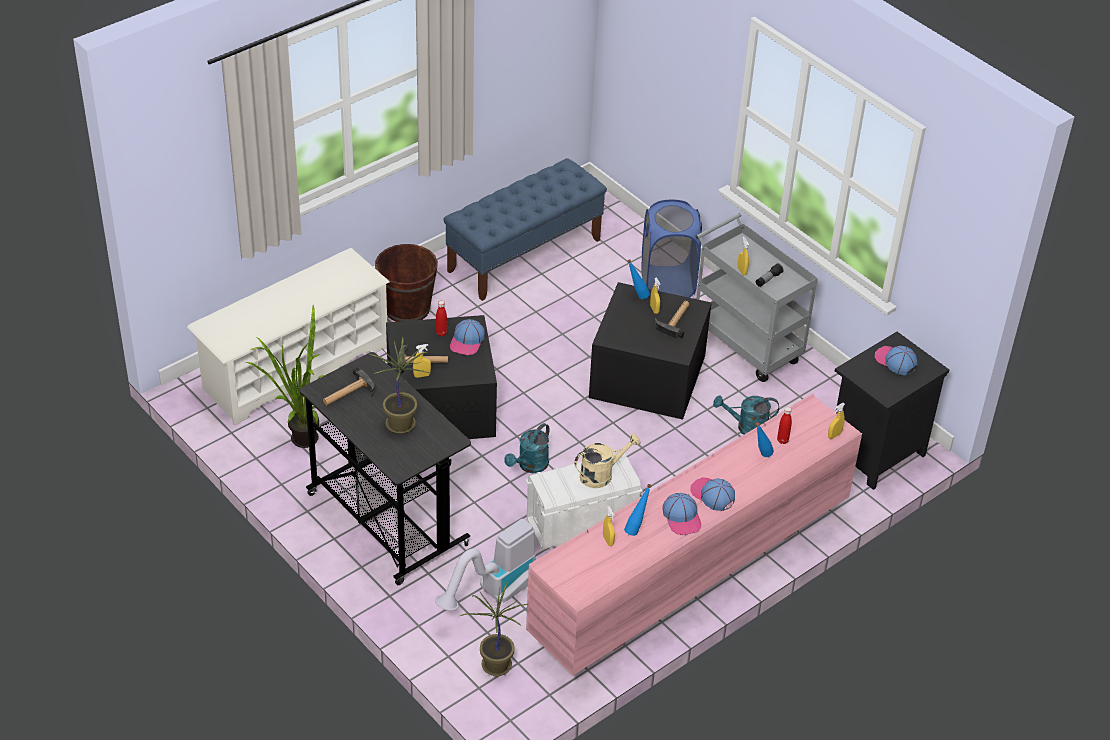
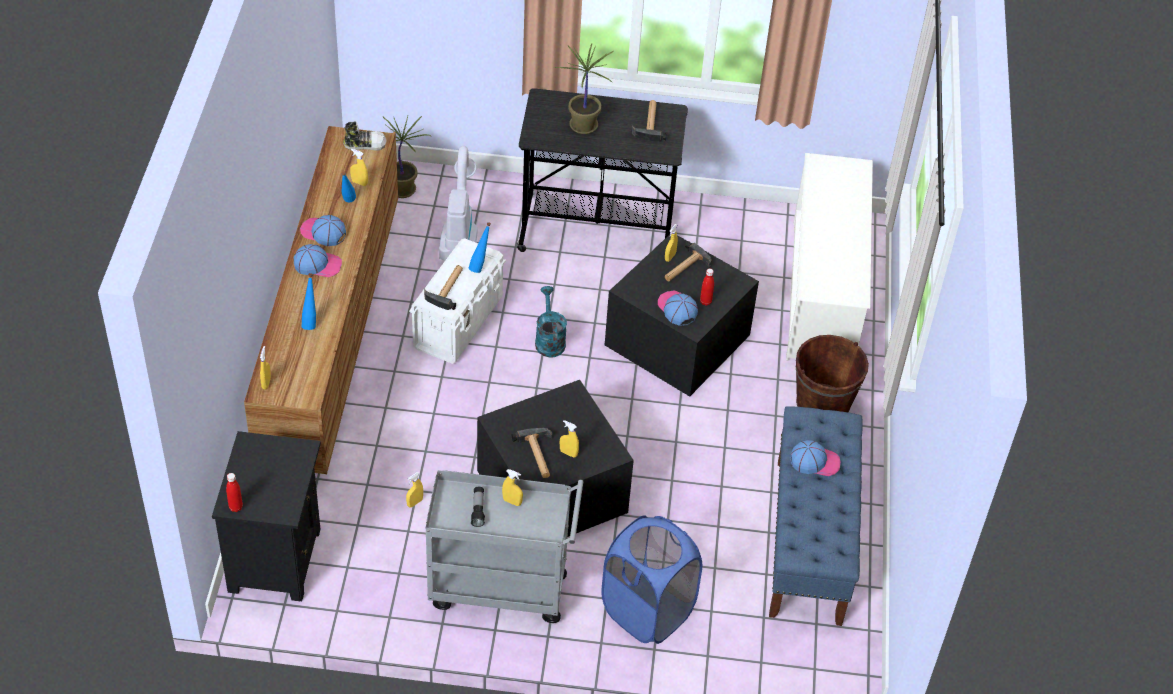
camera: 135 degrees right, 5 degrees up
(298, 439) = (737, 241): potted plant -> none
(565, 572) = (364, 144): none -> shoe
(602, 474) = (447, 288): beige watering can -> hammer
(636, 296) = (599, 455): blue bottle -> blue bottle (480, 266)
(692, 576) = (331, 339): pink cabinet -> brown cabinet
(746, 427) = (415, 502): turquoise watering can -> yellow spray bottle
(782, 440) = (306, 348): red bottle -> red bottle (236, 507)
(895, 361) = (270, 487): cap -> cap (815, 461)

